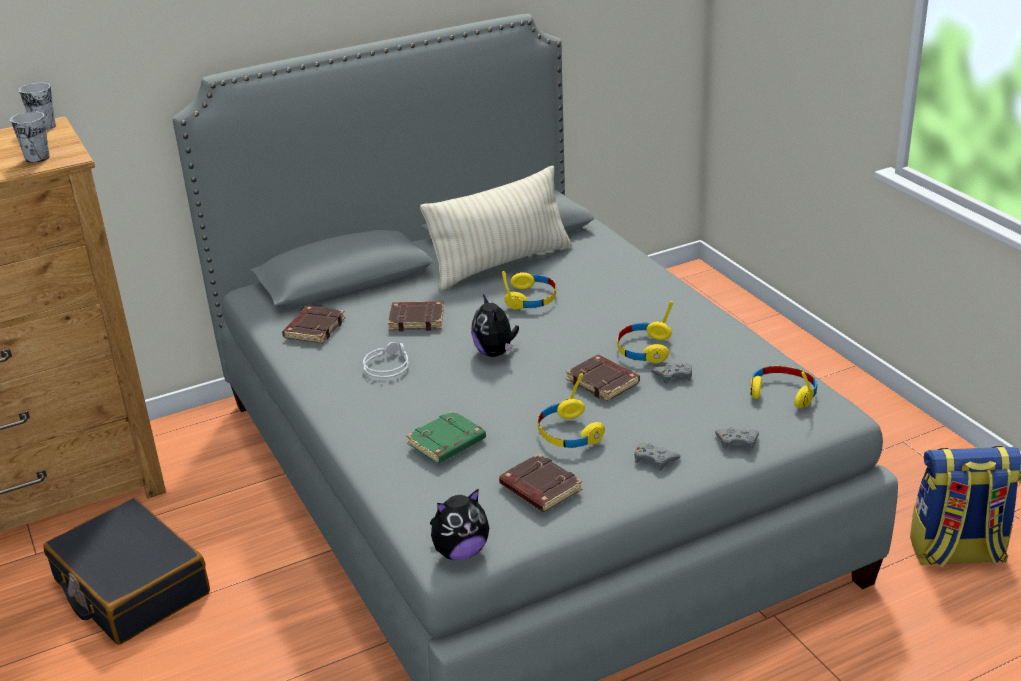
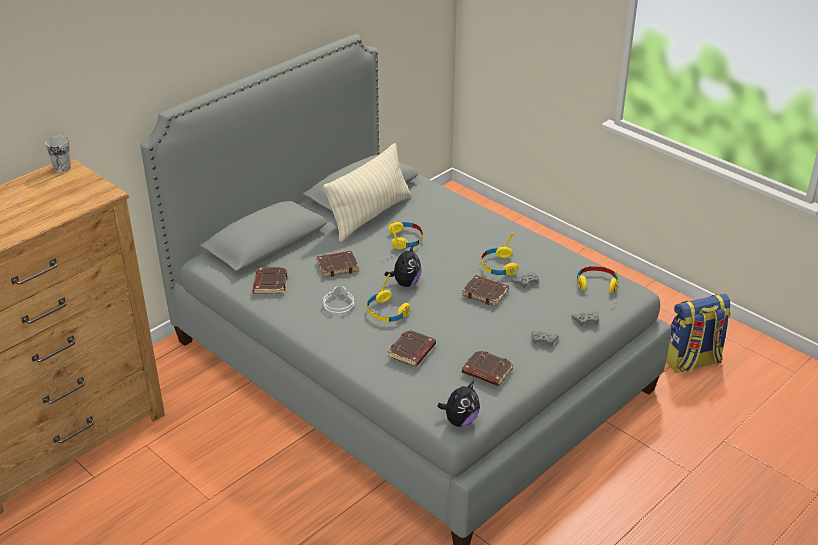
camera: 20 degrees left, 5 degrees up
(37, 158) = (83, 196): cup -> none
(130, 587) = (180, 486): black suitcase -> none
(446, 443) = (412, 351): green book -> brown book
(495, 353) = (405, 283): plush toy -> plush toy turned 120 degrees counterclockwise
(568, 433) = (484, 332): yellow headphones -> yellow headphones (387, 312)

